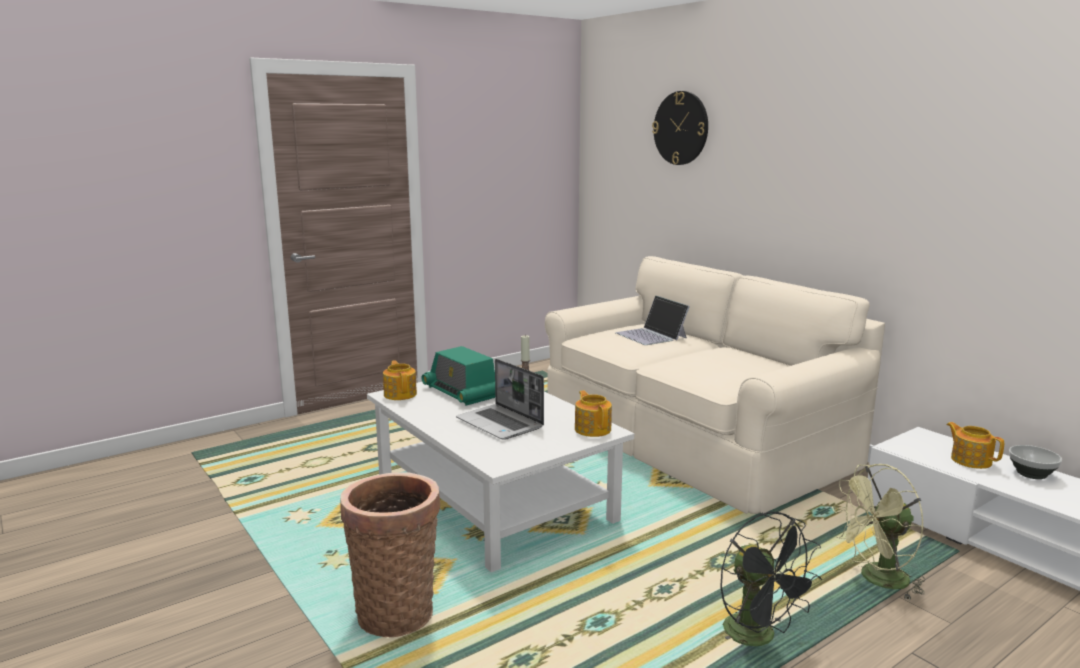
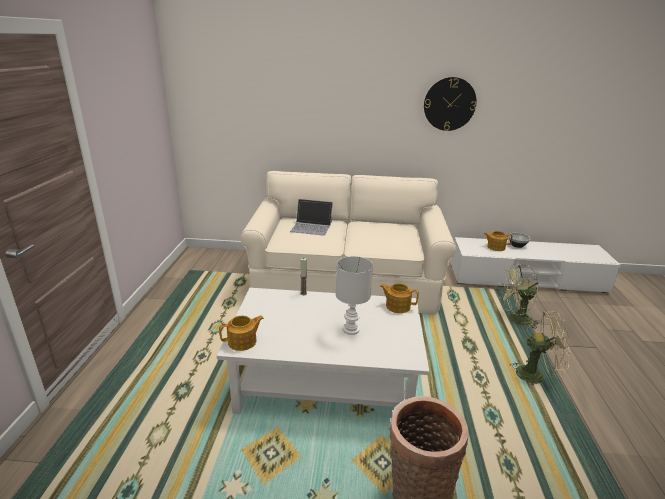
camera: 50 degrees left, 10 degrees up
(400, 394) = (243, 342): teapot -> teapot turned 135 degrees clockwise
(461, 392) = (278, 318): radio -> none
(501, 424) = (351, 329): laptop -> white table lamp
(681, 128) = (276, 77): wall clock -> wall clock (449, 104)
(759, 637) = (536, 375): black fan -> beige fan
(877, 580) = (515, 320): green fan -> green fan turned 60 degrees clockwise

